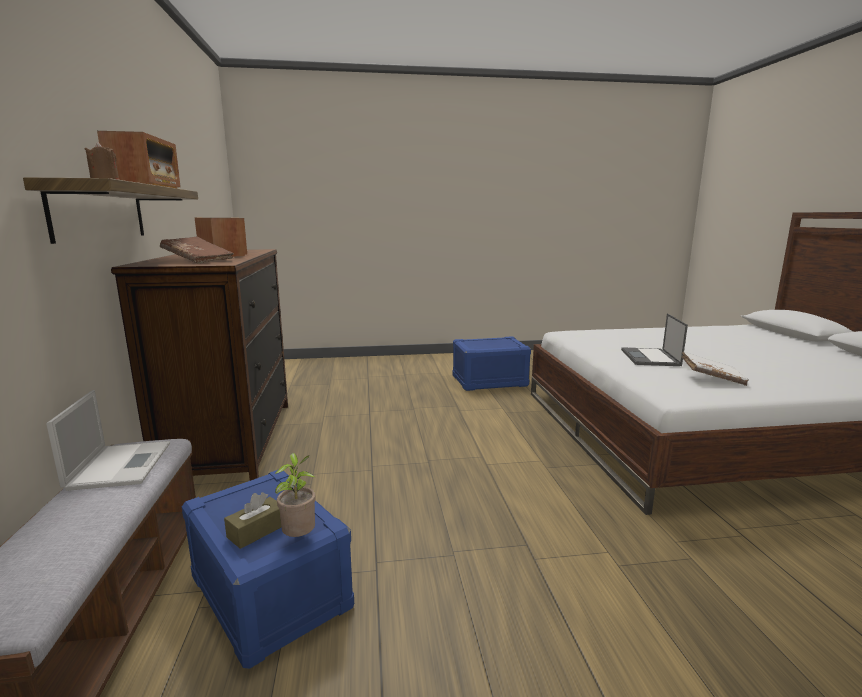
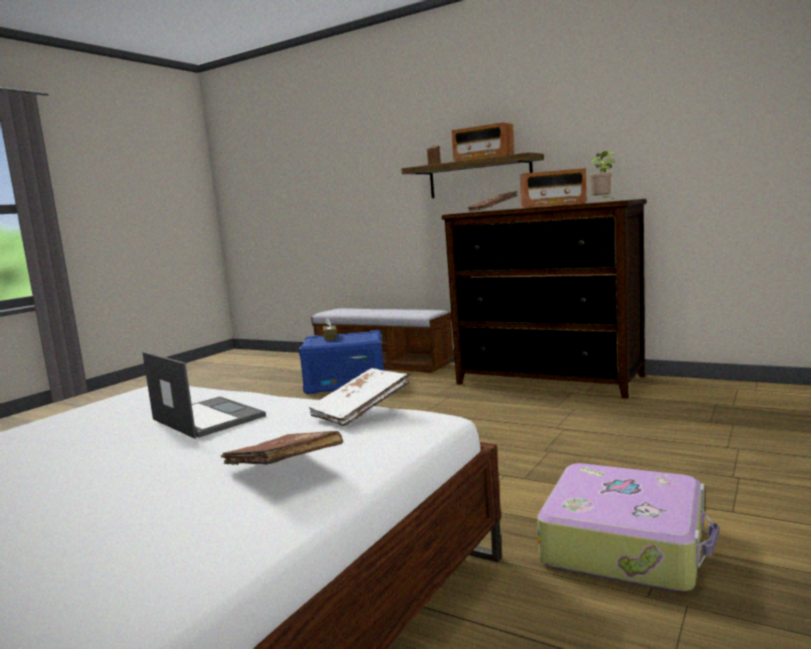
camera: 130 degrees right, 5 degrees down
(120, 464) = (410, 310): laptop -> none
(299, 537) = (311, 341): potted plant -> potted plant (602, 202)
(489, 381) = (625, 544): blue storage box -> suitcase
(638, 332) = (283, 468): none -> brown book
(711, 378) = (109, 414): white book -> white book (360, 411)

